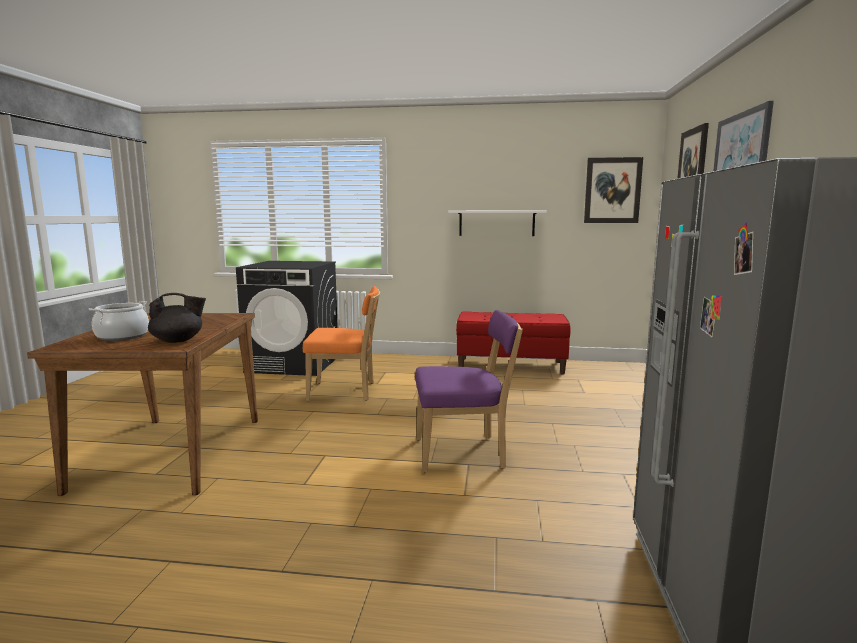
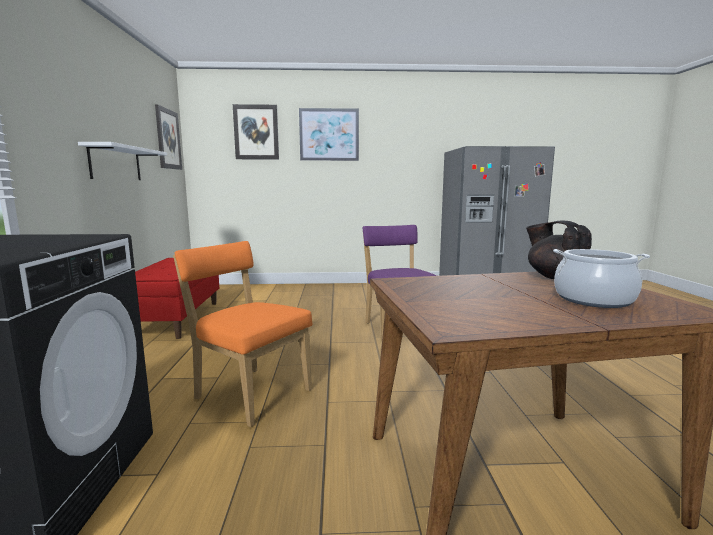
camera: 100 degrees left, 0 degrees up
(345, 391) = (250, 393): orange chair -> orange chair turned 45 degrees counterclockwise

